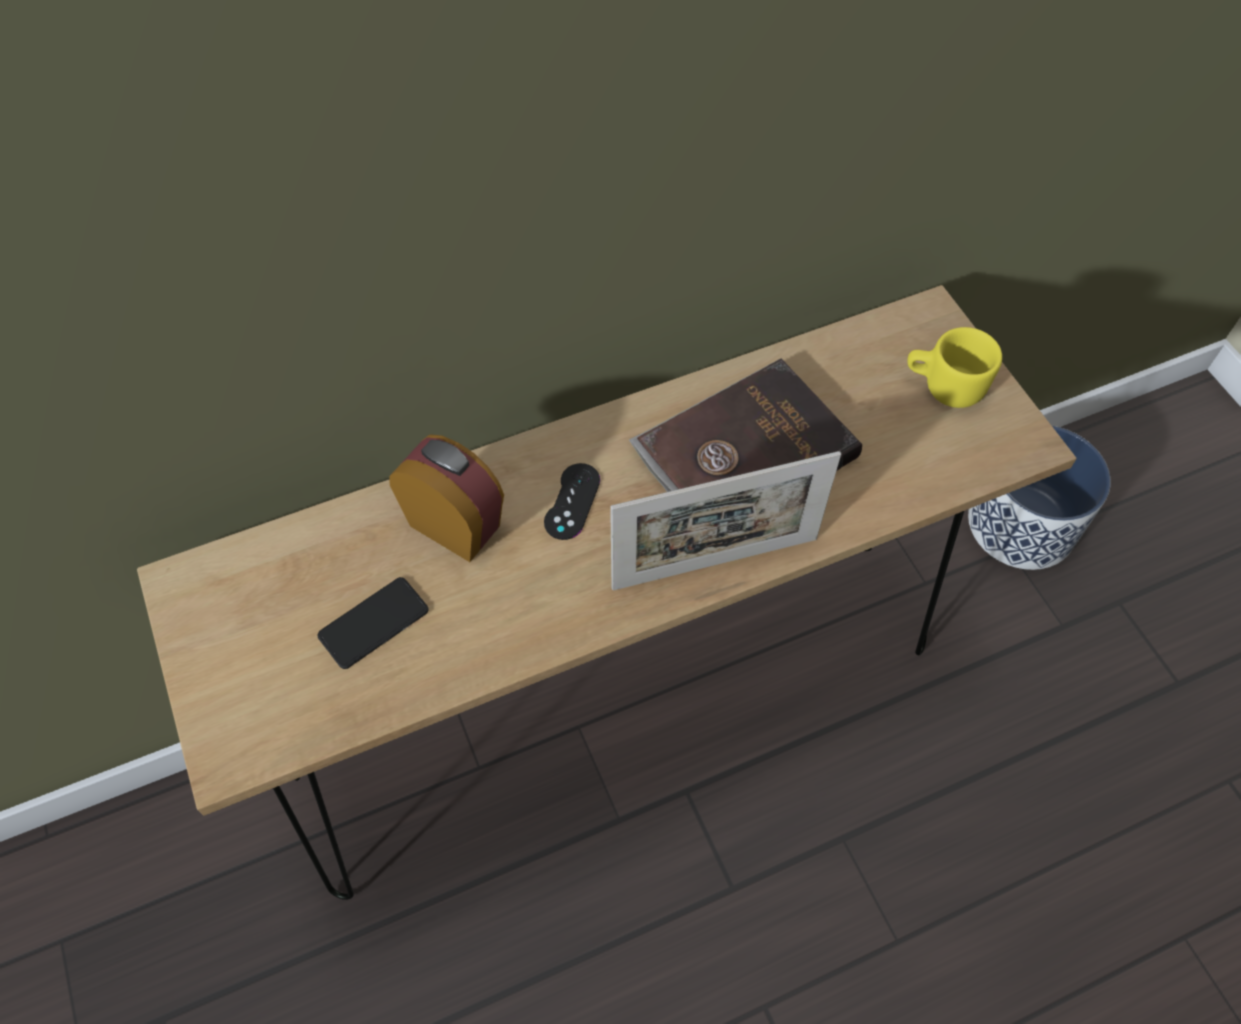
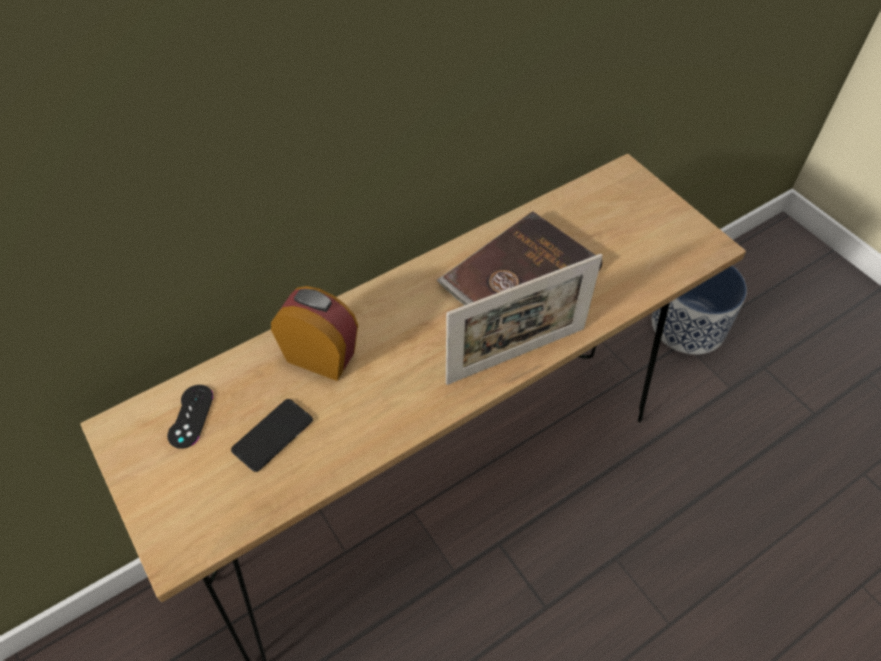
camera: 10 degrees left, 5 degrees down
(572, 501) = (404, 328): black game controller -> black game controller (191, 416)
(943, 386) = (645, 216): yellow mug -> none

